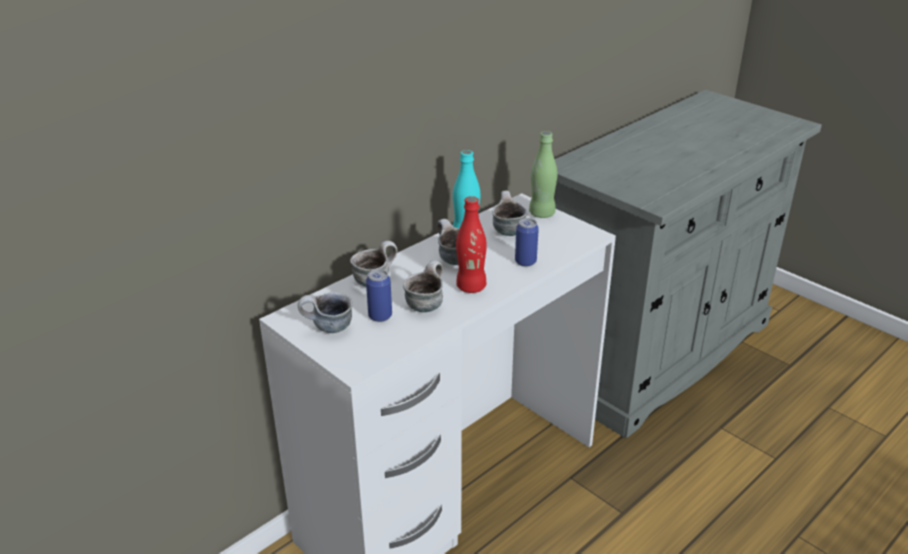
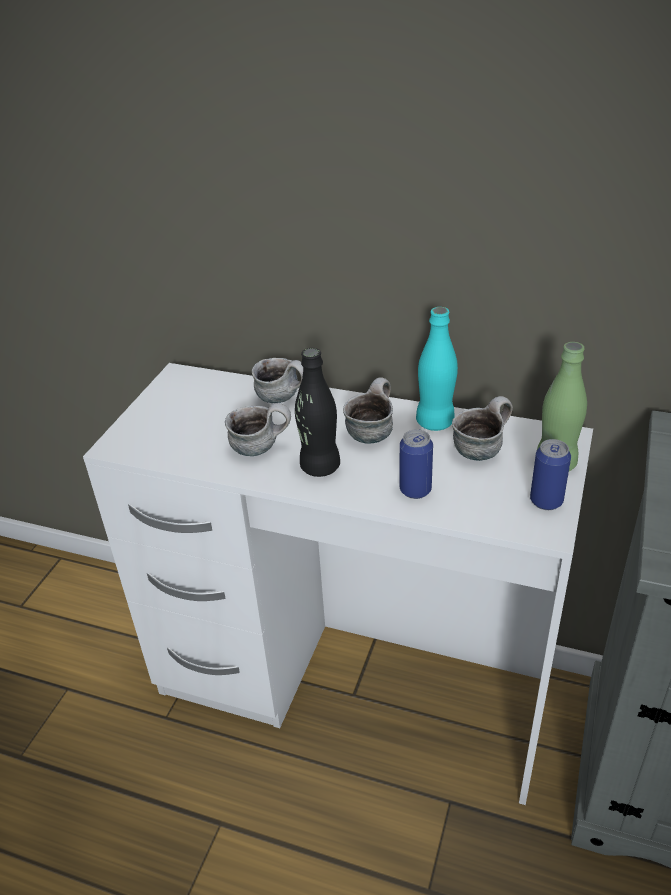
camera: 65 degrees right, 5 degrees up
(328, 329) = (173, 405): mug -> none
(380, 316) = (216, 426): can -> can (546, 501)
(471, 287) = (320, 467): red bottle -> black bottle

